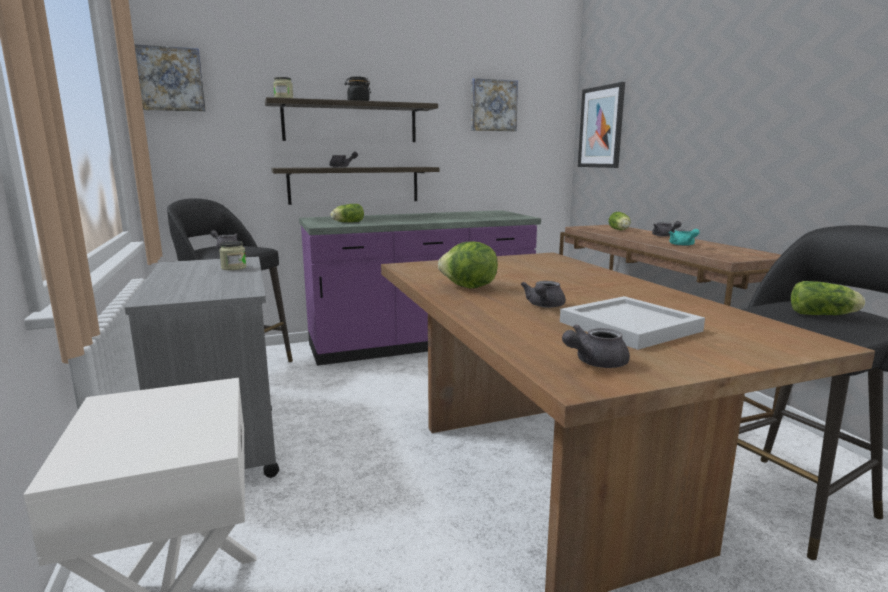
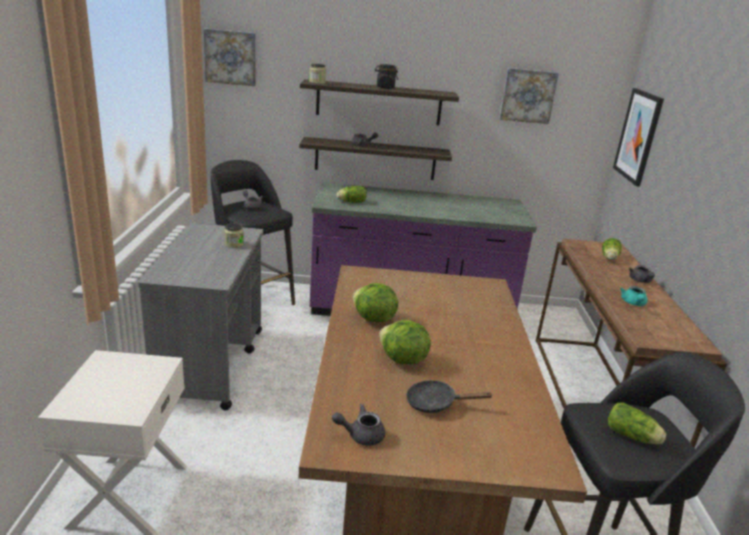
camera: 20 degrees right, 10 degrees up
(544, 306) = (402, 360): grey teapot -> lettuce
(629, 325) = (435, 403): white tray -> black frying pan

